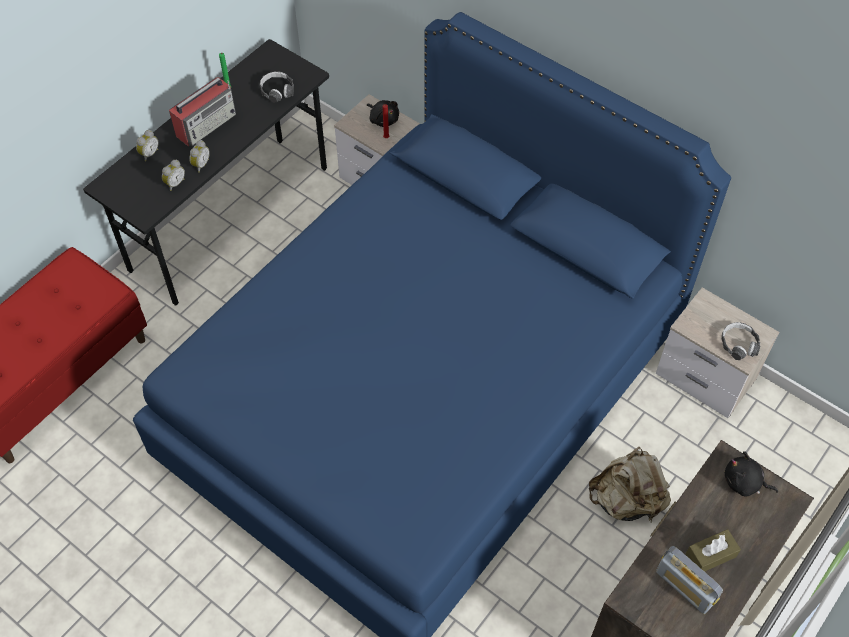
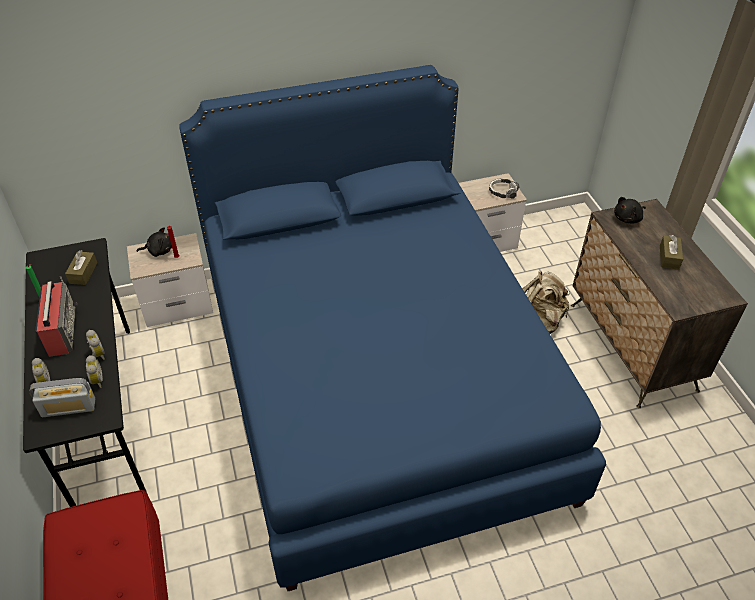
camera: 55 degrees left, 10 degrees down
(277, 90) = (83, 273): headphones -> brown tissue box
(685, 586) = (684, 279): radio -> radio (68, 408)

